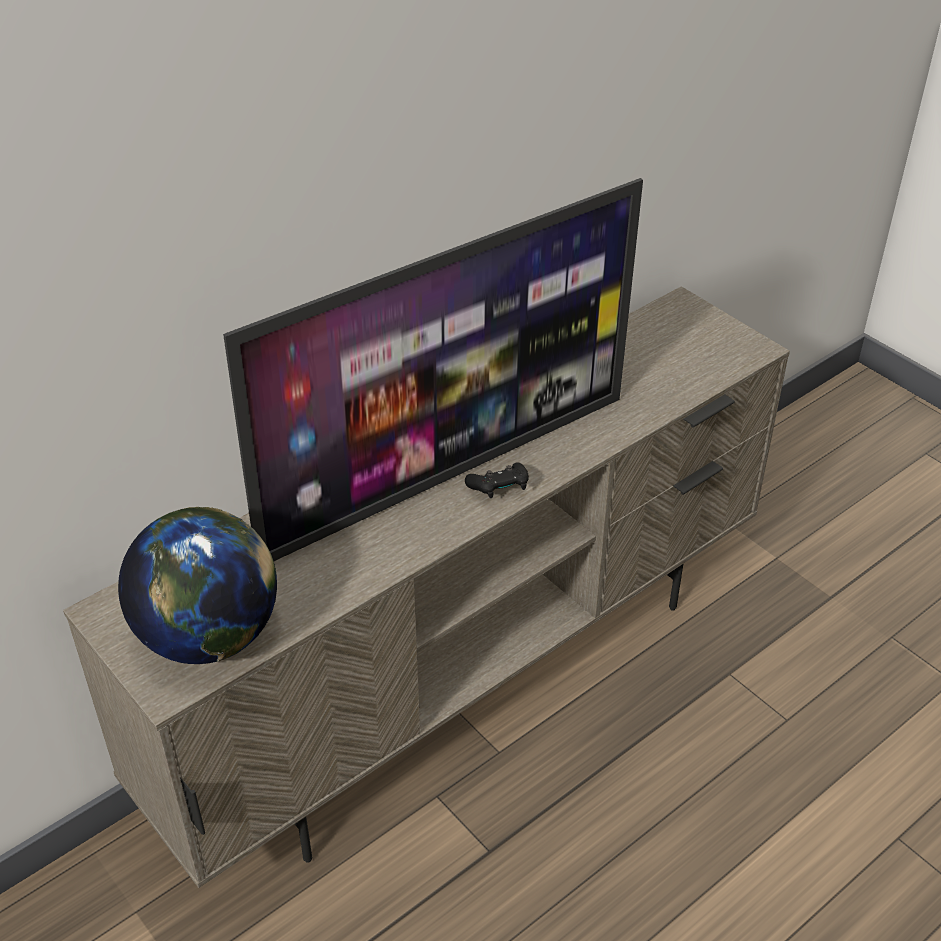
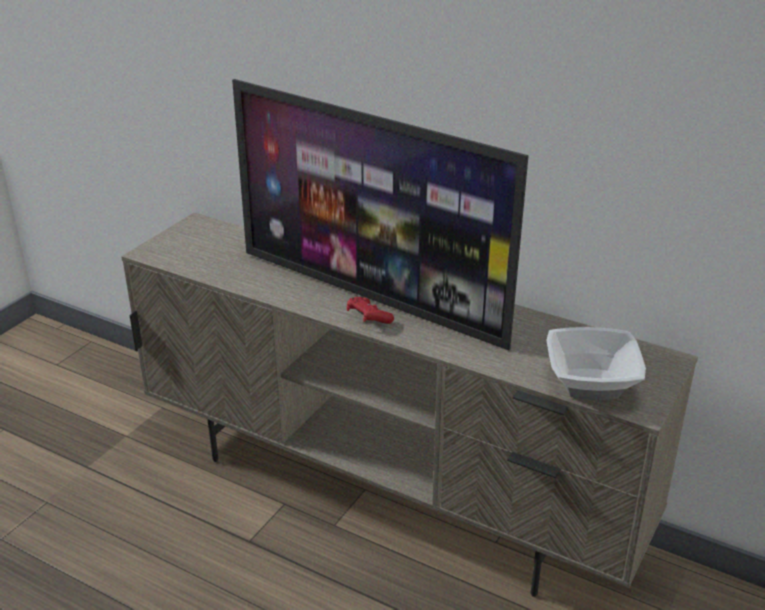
camera: 70 degrees right, 10 degrees down
(209, 637) = (188, 254): globe -> none
(499, 489) = (368, 318): black game controller -> red game controller
(702, 366) = (589, 384): none -> bowl

